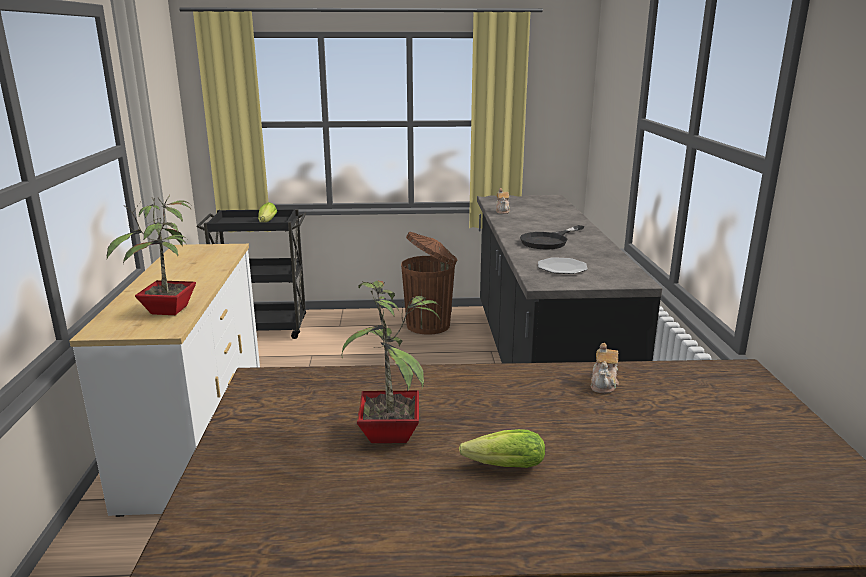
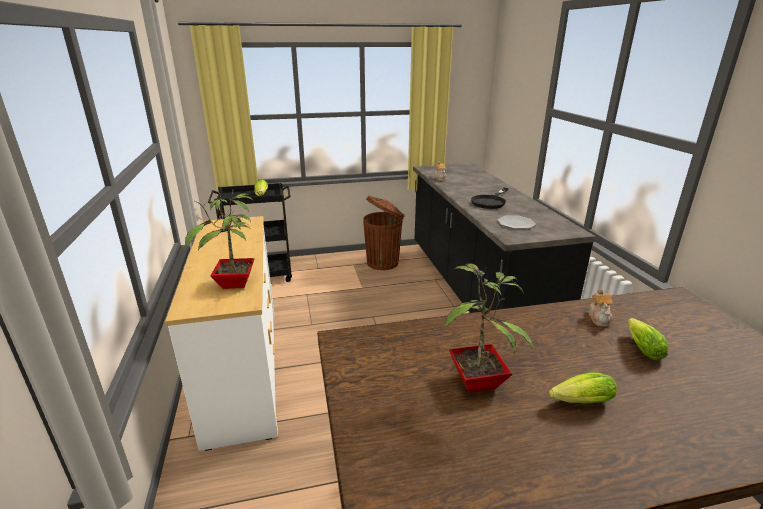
camera: 10 degrees left, 5 degrees up
(634, 419) = (641, 347): none -> lettuce

